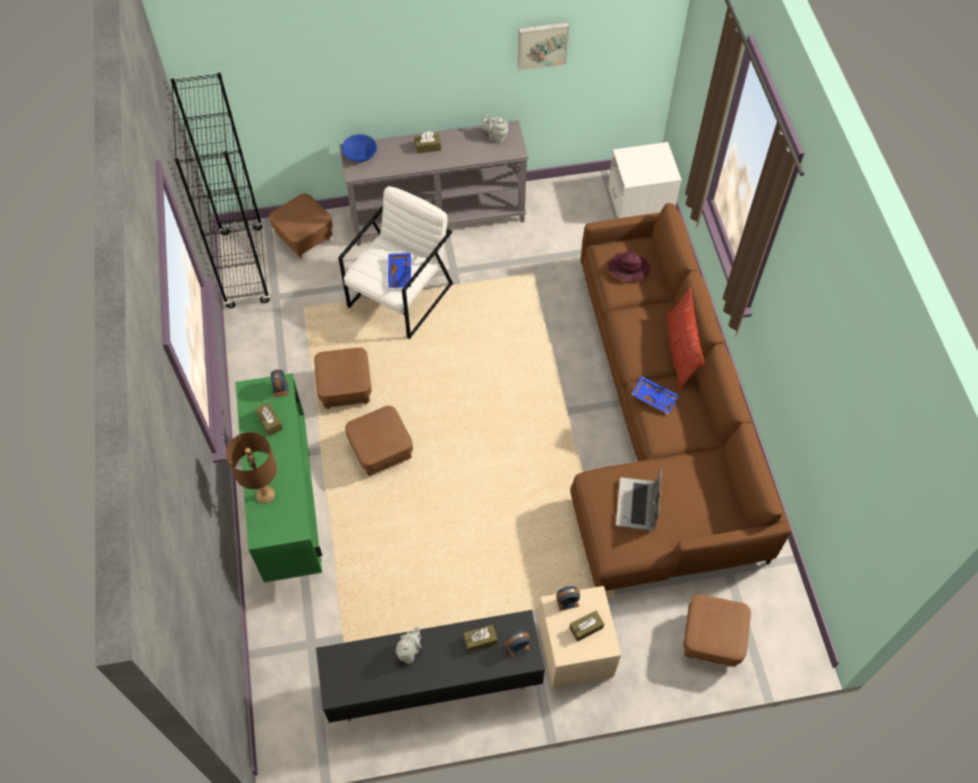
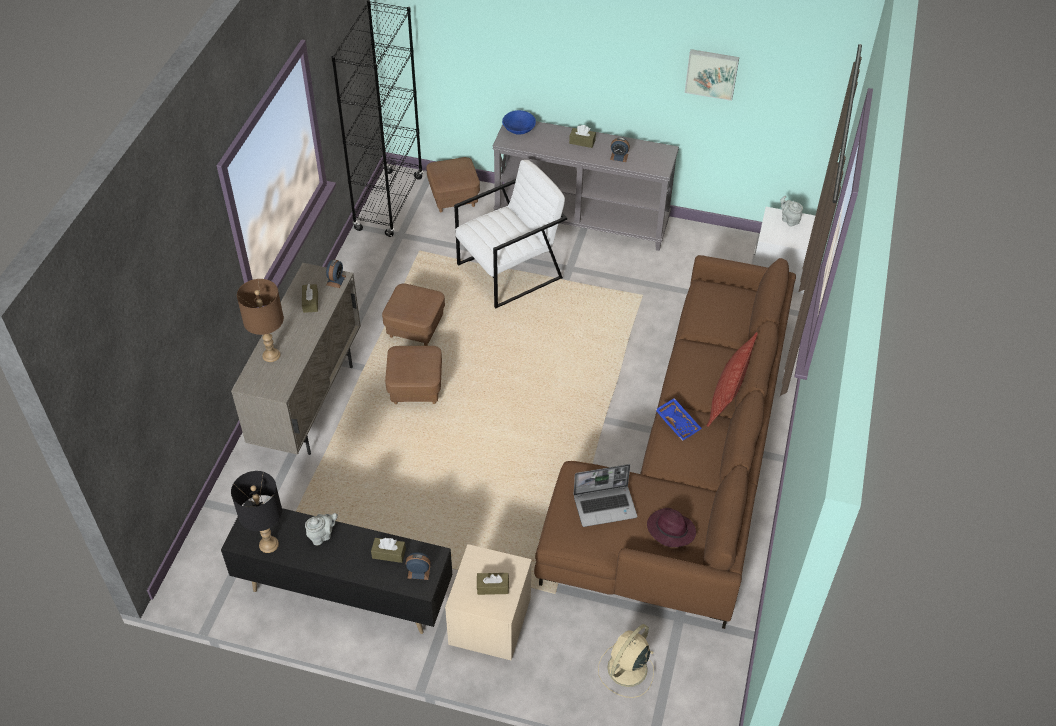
camera: 25 degrees right, 10 degrees down
(290, 510) = (309, 404): green cabinet -> beige cabinet
(364, 683) = (268, 544): none -> black table lamp
(400, 273) = (505, 240): blue tray -> none
(496, 136) = (649, 152): grey teapot -> grey teapot (789, 220)
(567, 601) = (489, 557): alarm clock -> alarm clock (619, 156)
(628, 269) = (719, 308): purple hat -> purple hat (670, 529)
(637, 505) = (605, 506): laptop -> laptop turned 135 degrees counterclockwise
(711, 639) = (626, 670): brown ottoman -> beige fan

